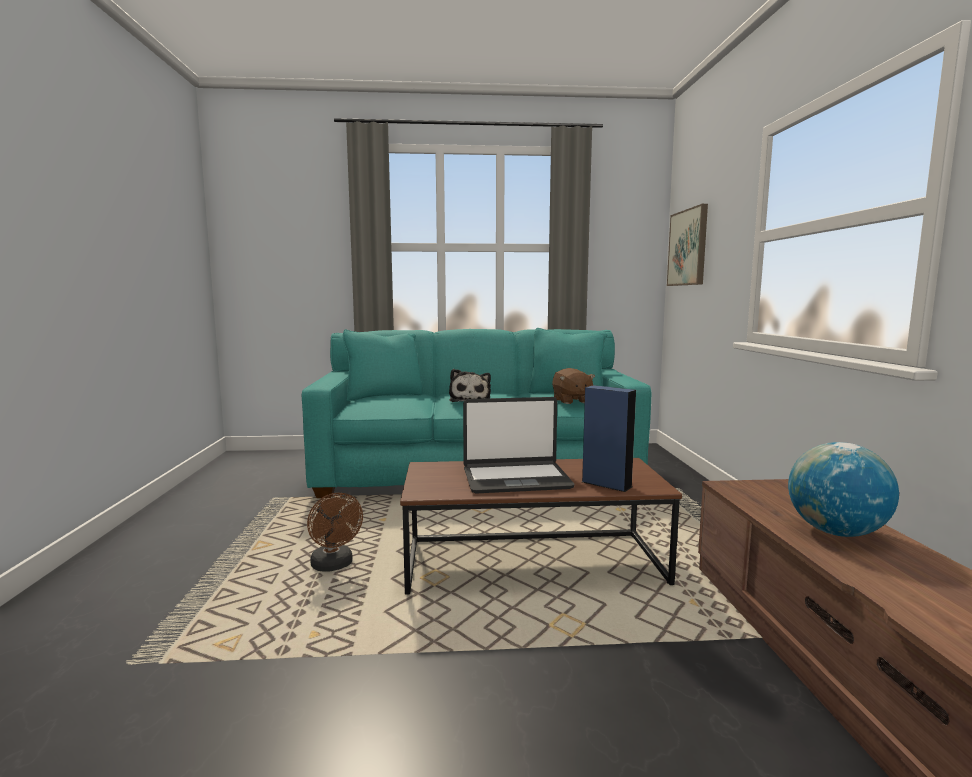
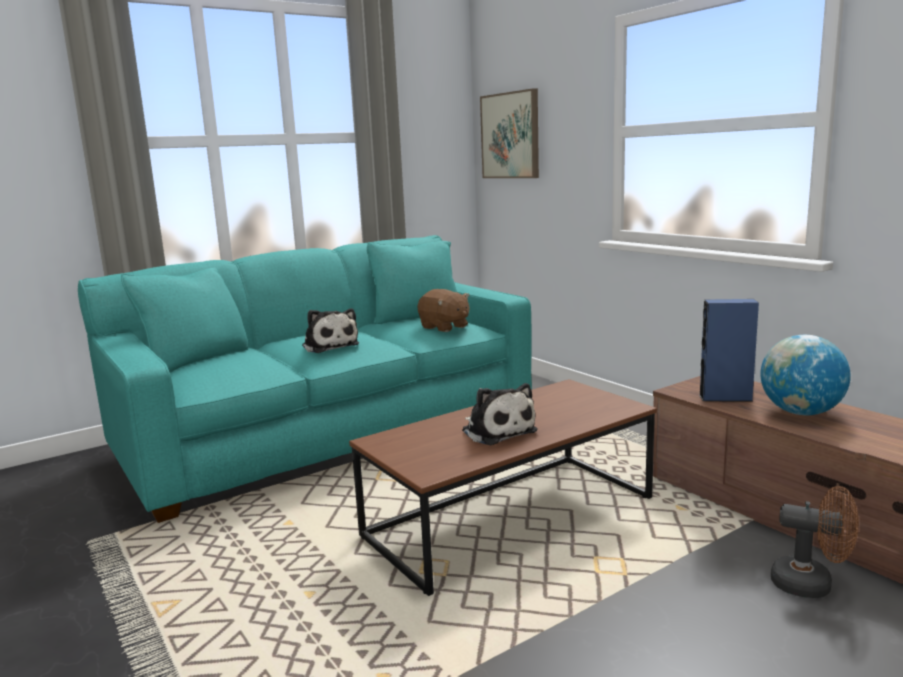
camera: 30 degrees left, 5 degrees up
(334, 565) = (300, 596): brown fan -> brown fan (811, 585)
(516, 479) = (497, 431): laptop -> plush toy
(606, 484) = (585, 414): blue speaker -> blue speaker (725, 398)

